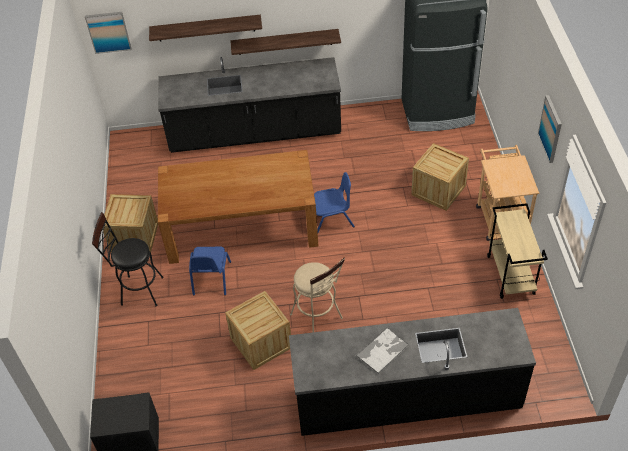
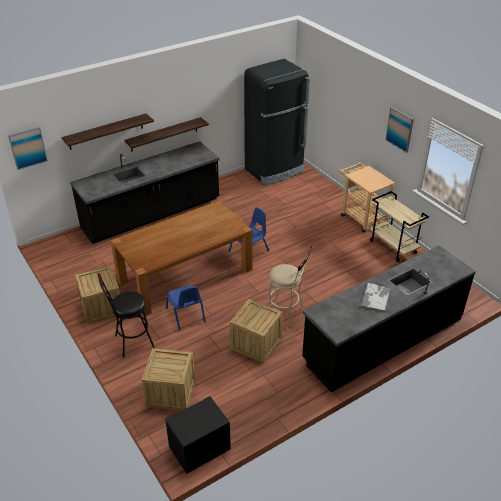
camera: 30 degrees left, 10 degrees down
(438, 190) = (309, 213): crate -> crate (171, 392)

